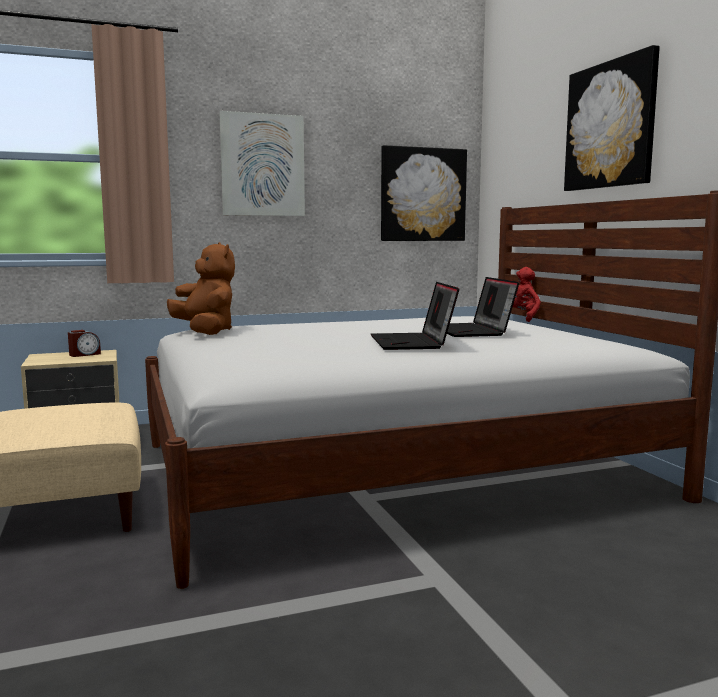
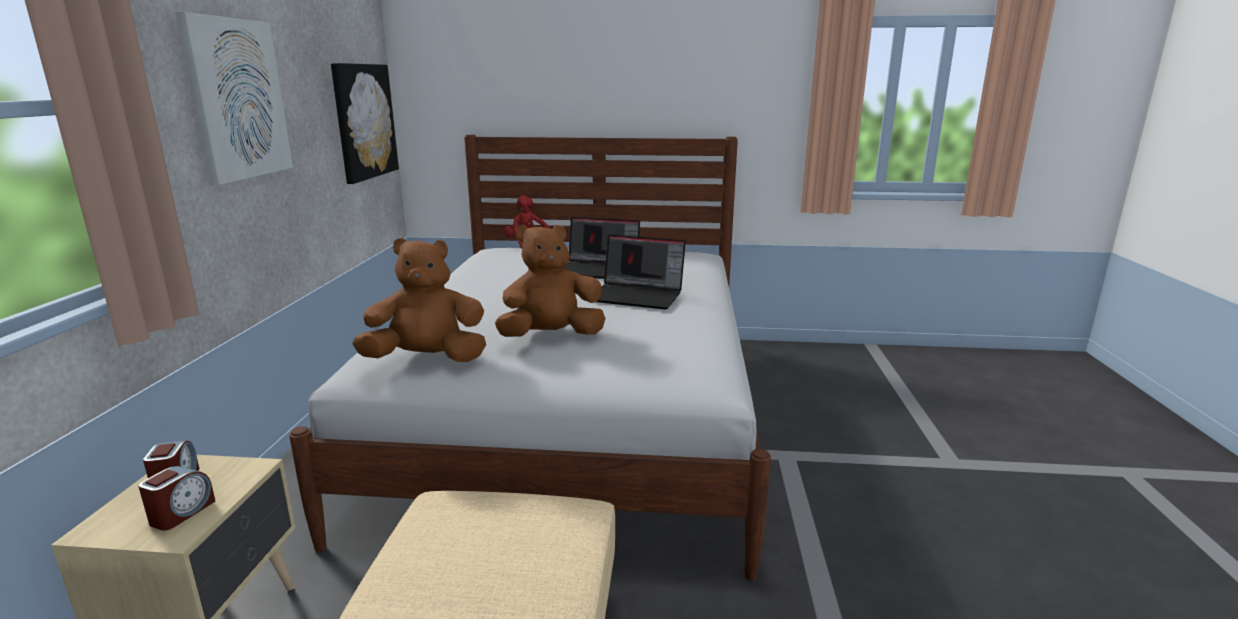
camera: 65 degrees left, 10 degrees up
(56, 359) = (182, 513): none -> alarm clock
(275, 339) = (551, 336): none -> brown plush toy
(610, 125) = (603, 70): picture -> none

